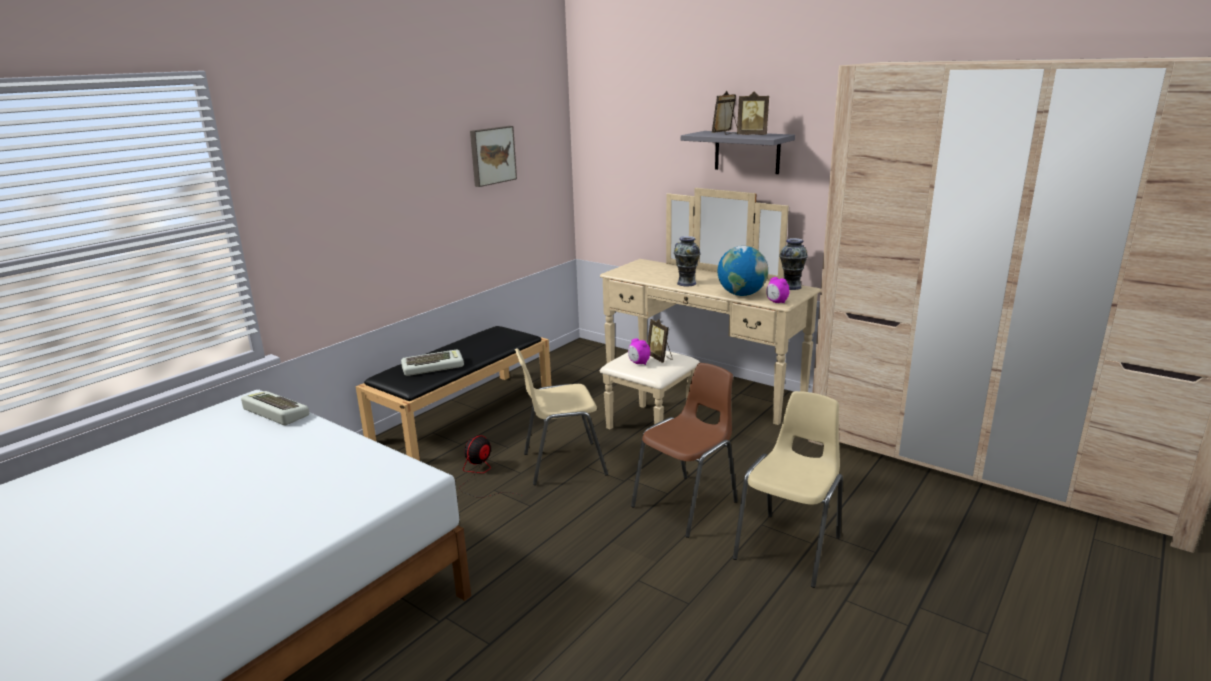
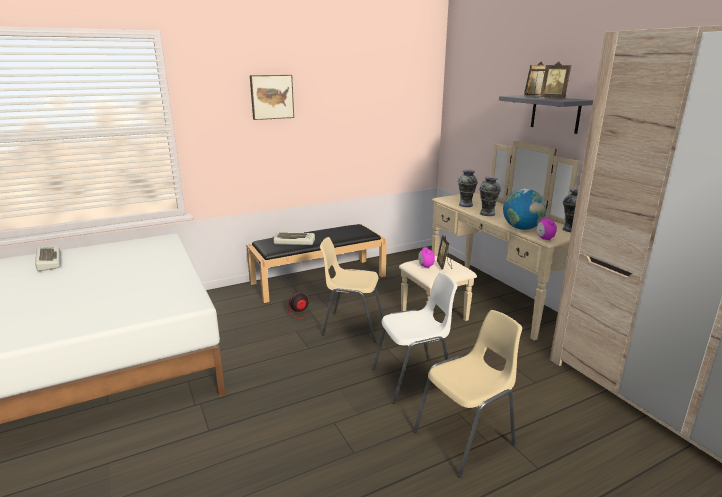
camera: 25 degrees right, 0 degrees up
(274, 413) = (168, 248): keyboard -> keyboard (48, 261)
(491, 155) = (370, 104): picture -> picture (271, 97)
(650, 276) = (466, 205): none -> vase
(687, 504) = (414, 379): brown chair -> white chair

